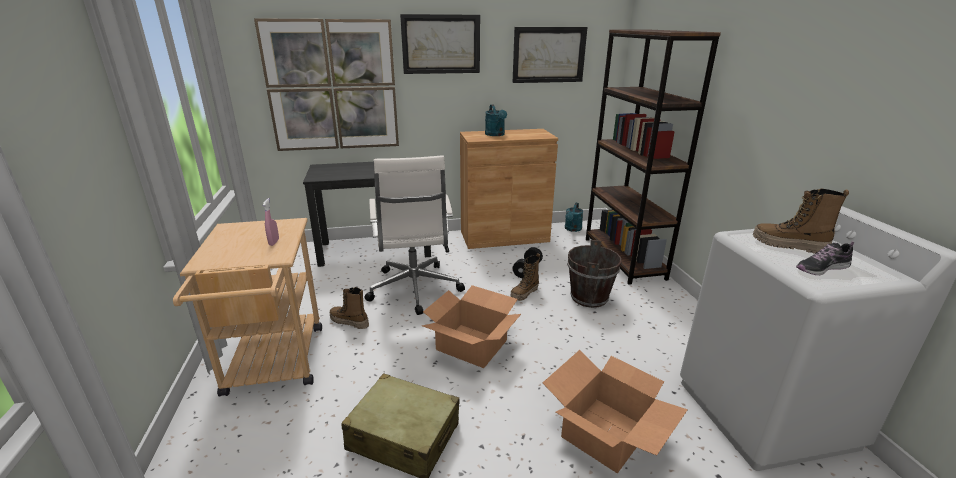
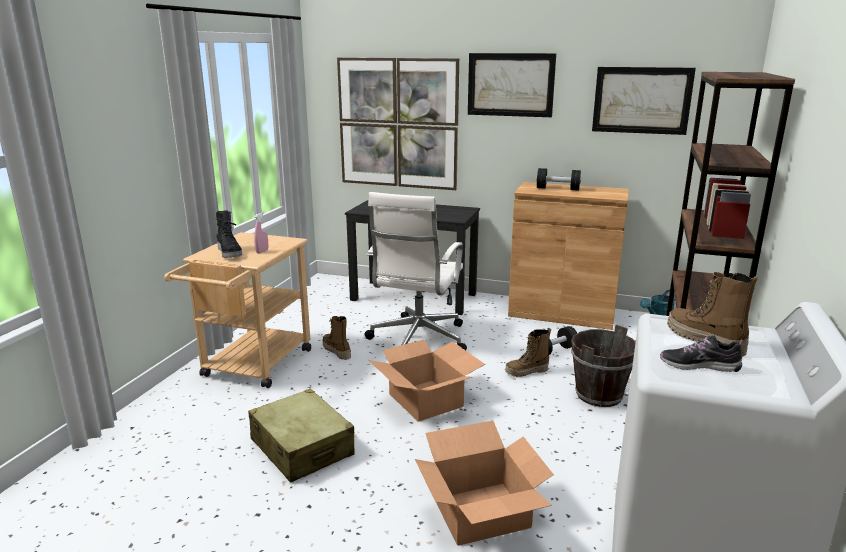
camera: 30 degrees right, 5 degrees down
(236, 252) = (230, 253): none -> black boot
(496, 135) = (557, 189): turquoise watering can -> black dumbbell

